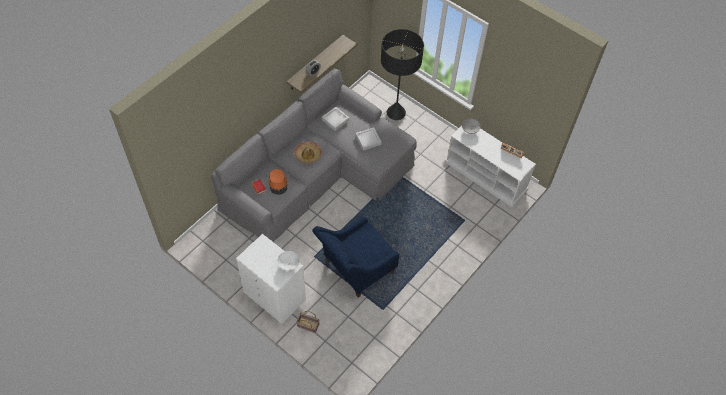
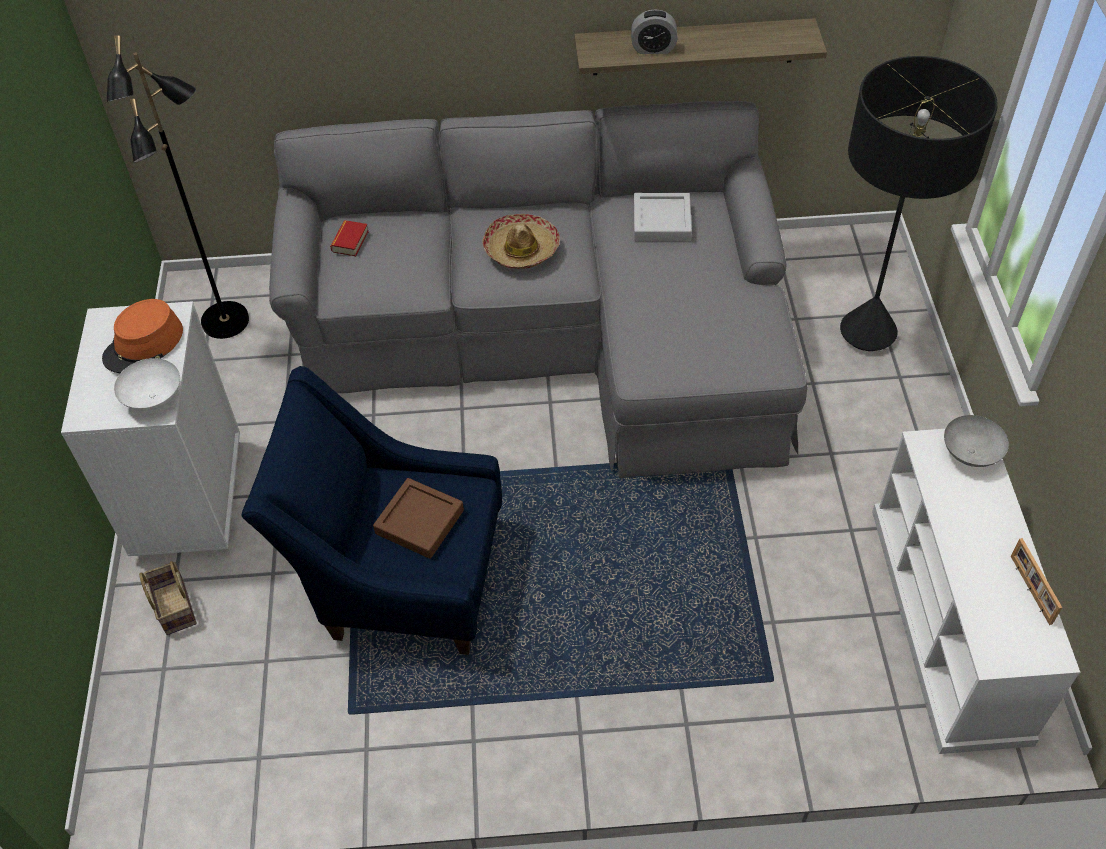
camera: 50 degrees right, 5 degrees down
(217, 244) = (226, 322): none -> black floor lamp
(278, 183) = (393, 259): orange hat -> orange hat (144, 345)
(364, 246) = (419, 522): none -> brown tray
(368, 140) = (683, 305): grey tray -> none

